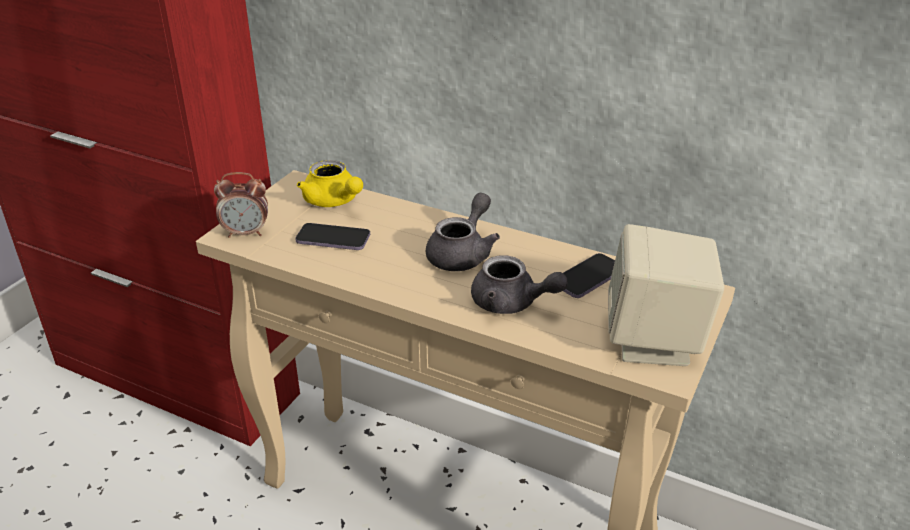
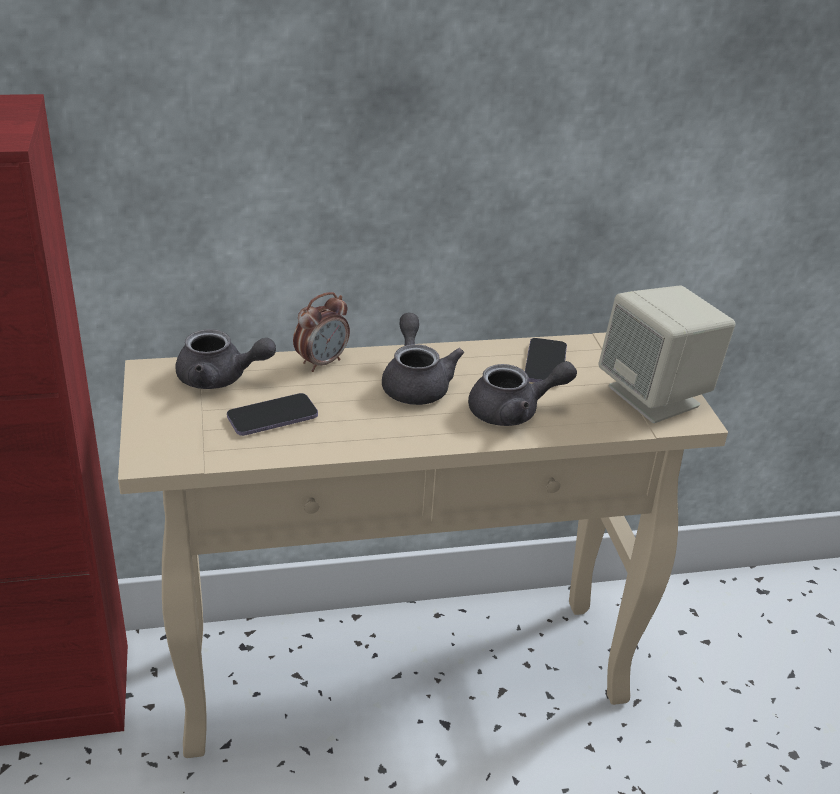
camera: 40 degrees left, 0 degrees up
(246, 233) = (168, 447): alarm clock -> alarm clock (322, 362)
(334, 201) = (220, 378): yellow teapot -> grey teapot

